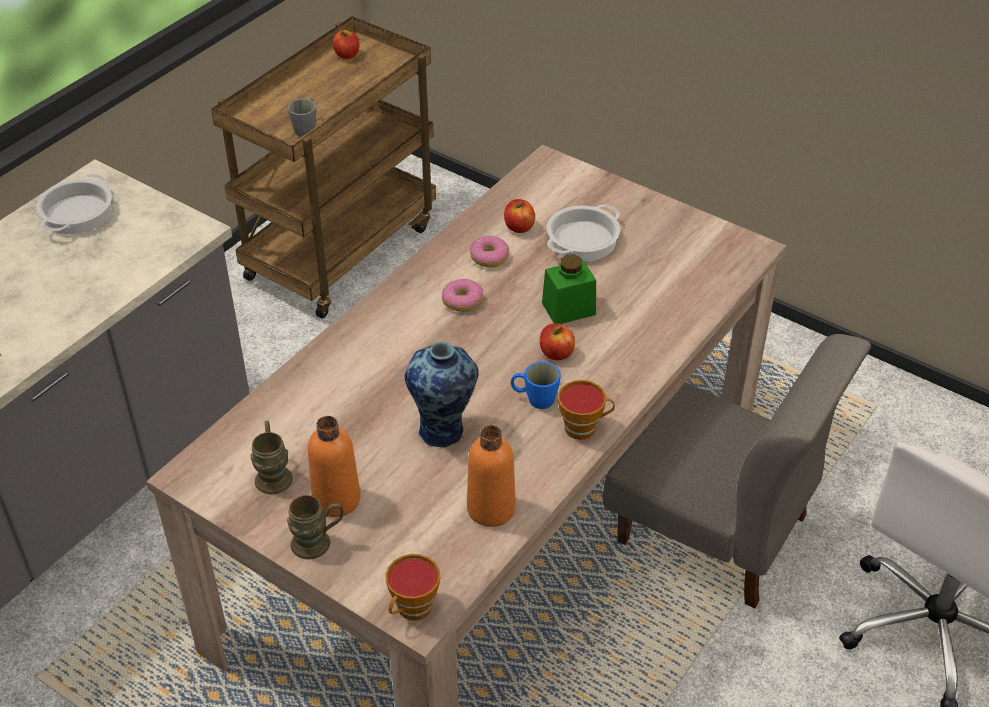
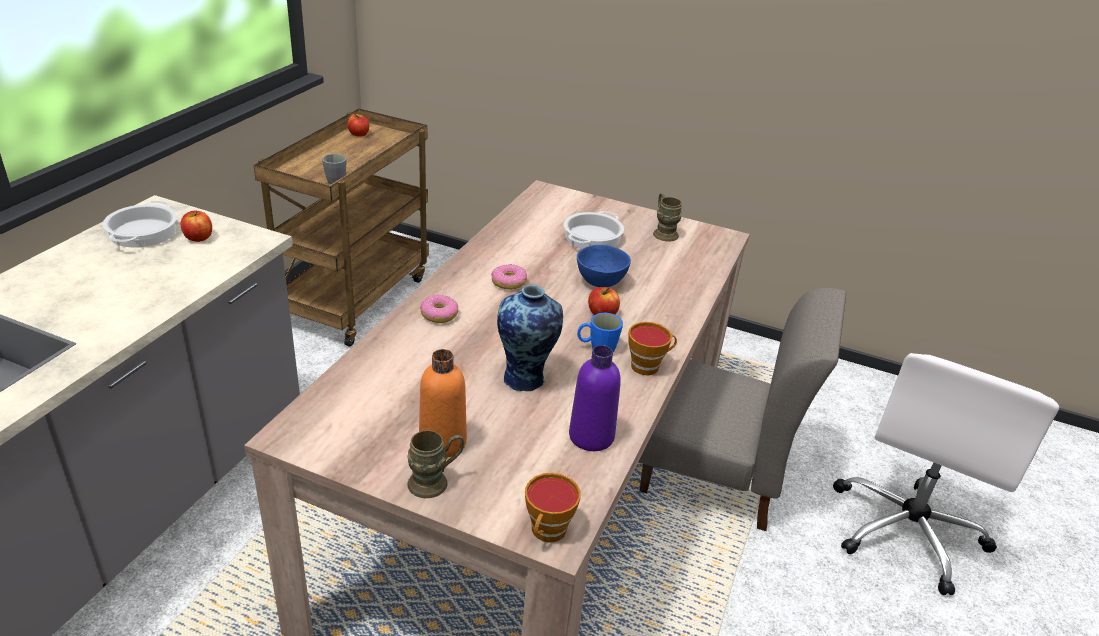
camera: 15 degrees left, 10 degrees down
(273, 473) = (374, 426): brown mug -> brown mug (663, 232)
(489, 257) = (520, 252): donut -> donut (439, 314)
(491, 509) = (591, 436): orange bottle -> purple bottle
(519, 227) = (538, 231): apple -> apple (198, 238)
(568, 309) = (600, 283): green jar -> blue bowl

